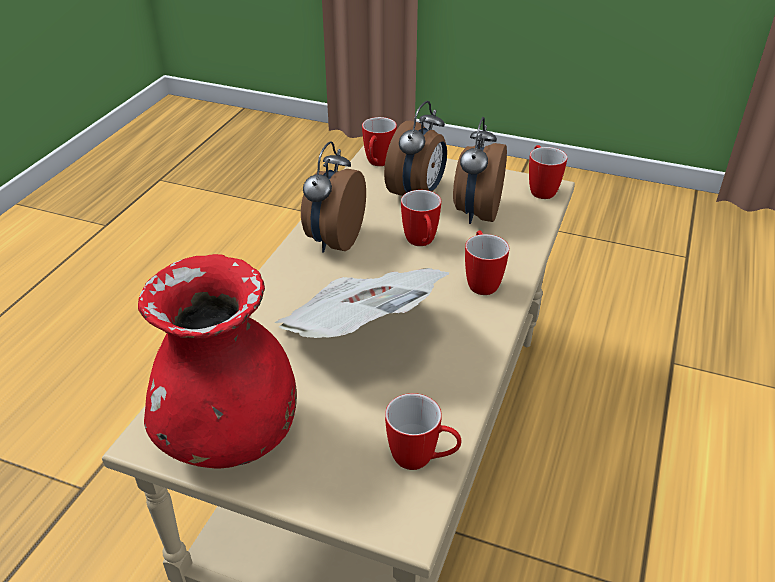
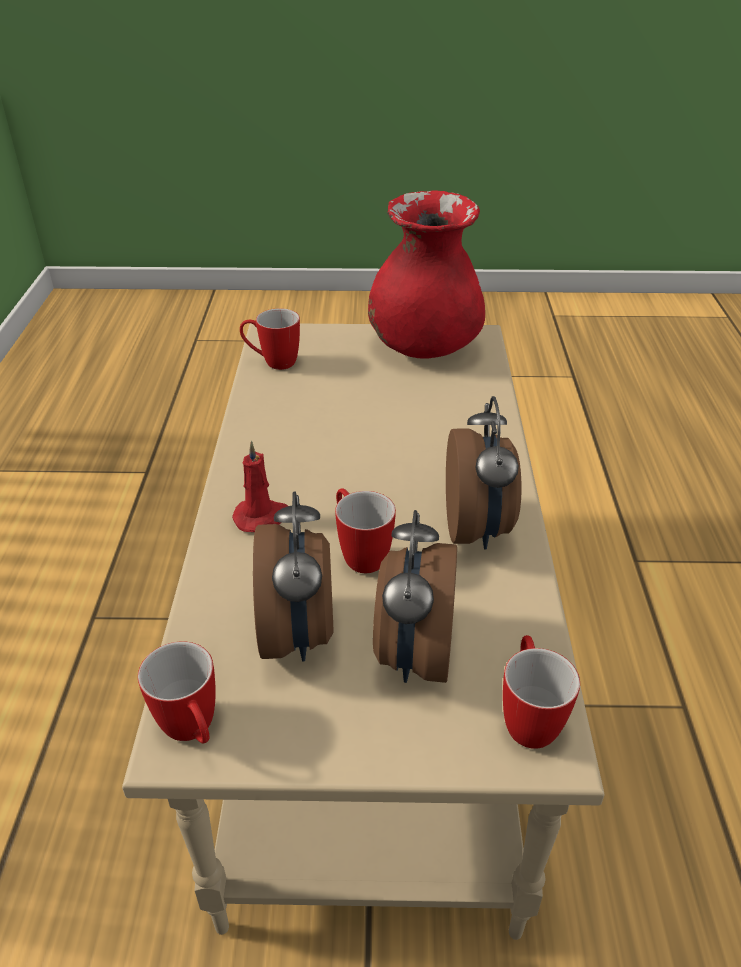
camera: 160 degrees right, 0 degrees up
(359, 333) = (372, 432): newspaper -> none
(481, 281) = (262, 517): mug -> red candle

